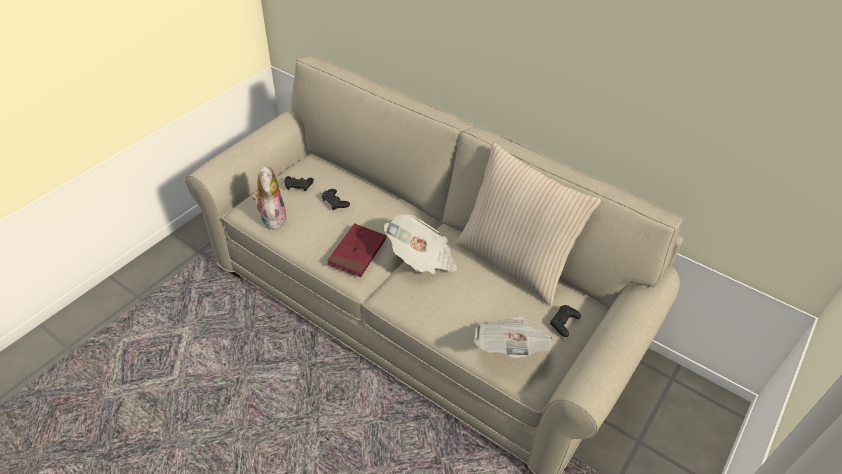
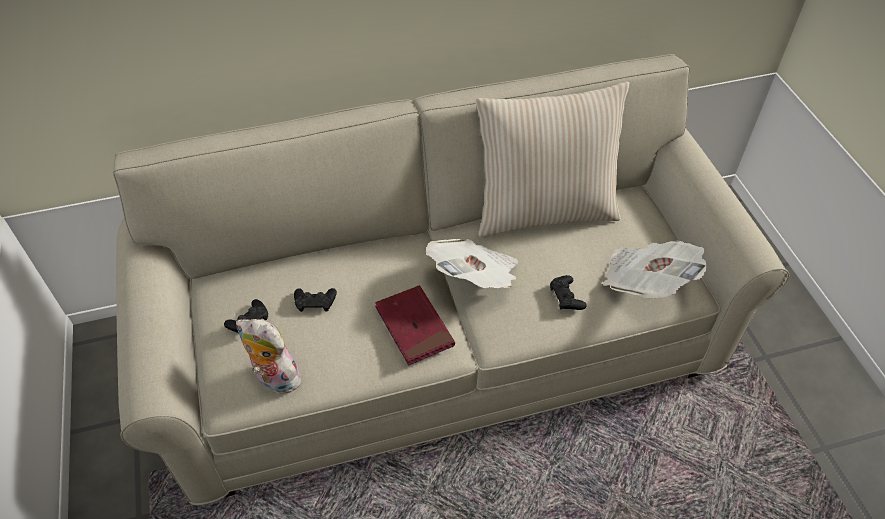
camera: 50 degrees left, 5 degrees up
(564, 323) = (645, 224): black game controller -> black game controller (566, 297)

